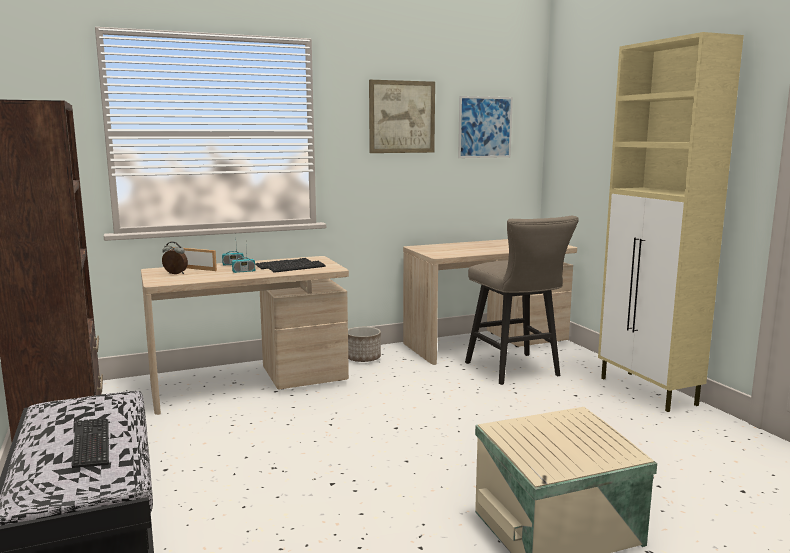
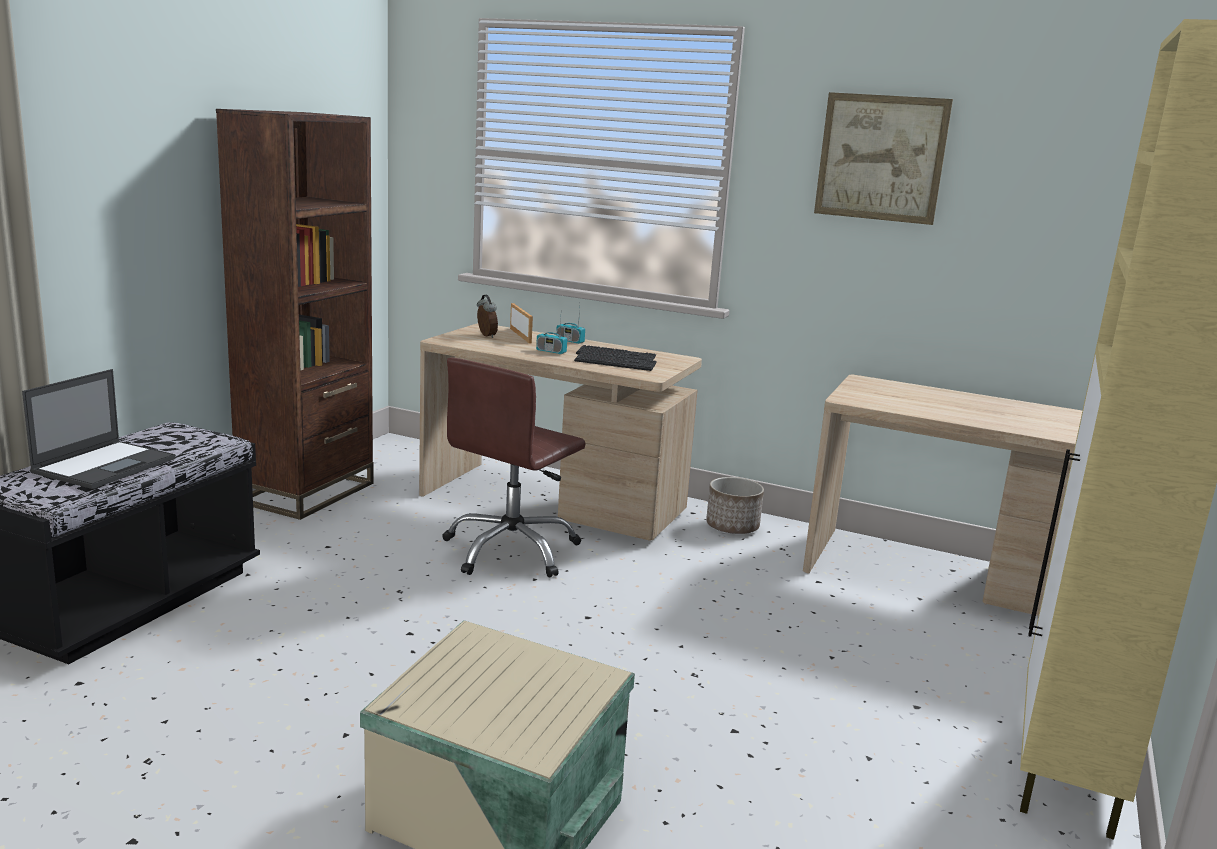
camera: 45 degrees right, 5 degrees up
(91, 444) = (106, 465): keyboard -> laptop
(285, 417) = (511, 550): none -> brown office chair
(485, 127) = (1052, 189): picture -> none
(516, 371) = (904, 633): beige stool -> none

